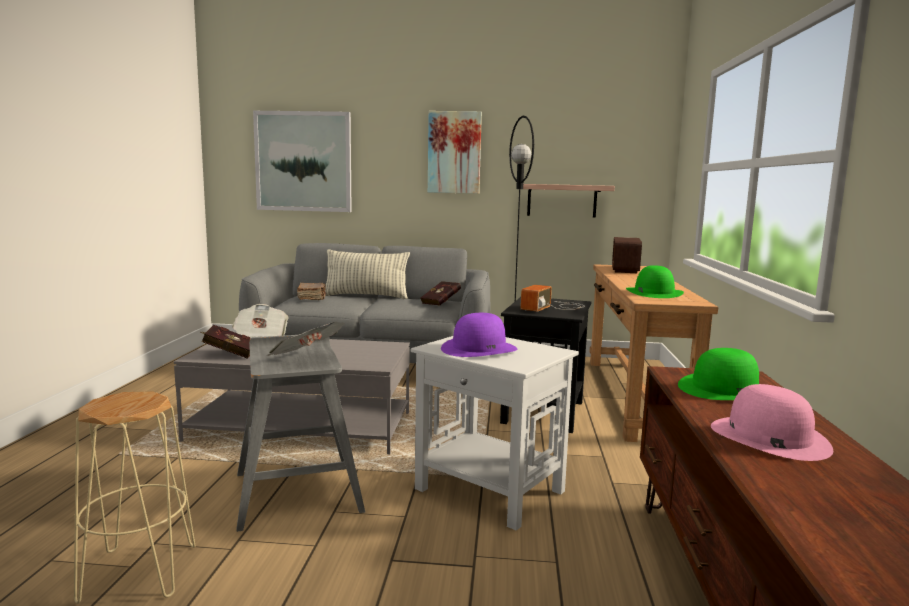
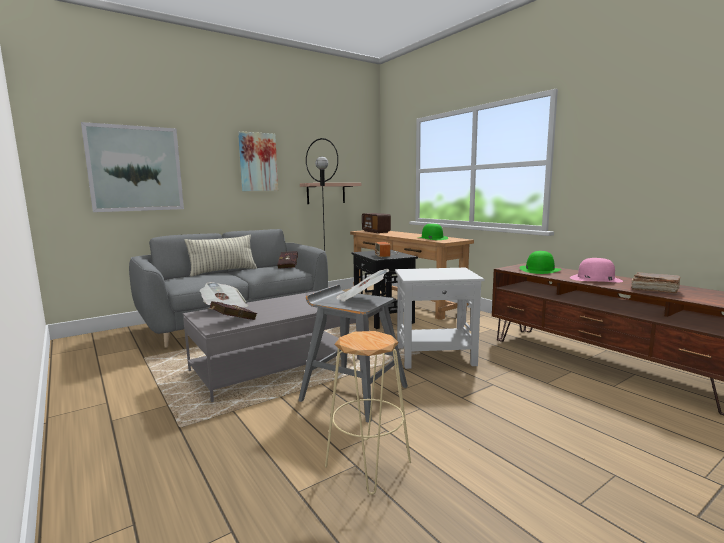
camera: 40 degrees left, 0 degrees up
(312, 298) = (193, 278): brown book -> brown book (653, 290)
(479, 348) = (431, 274): purple hat -> none

